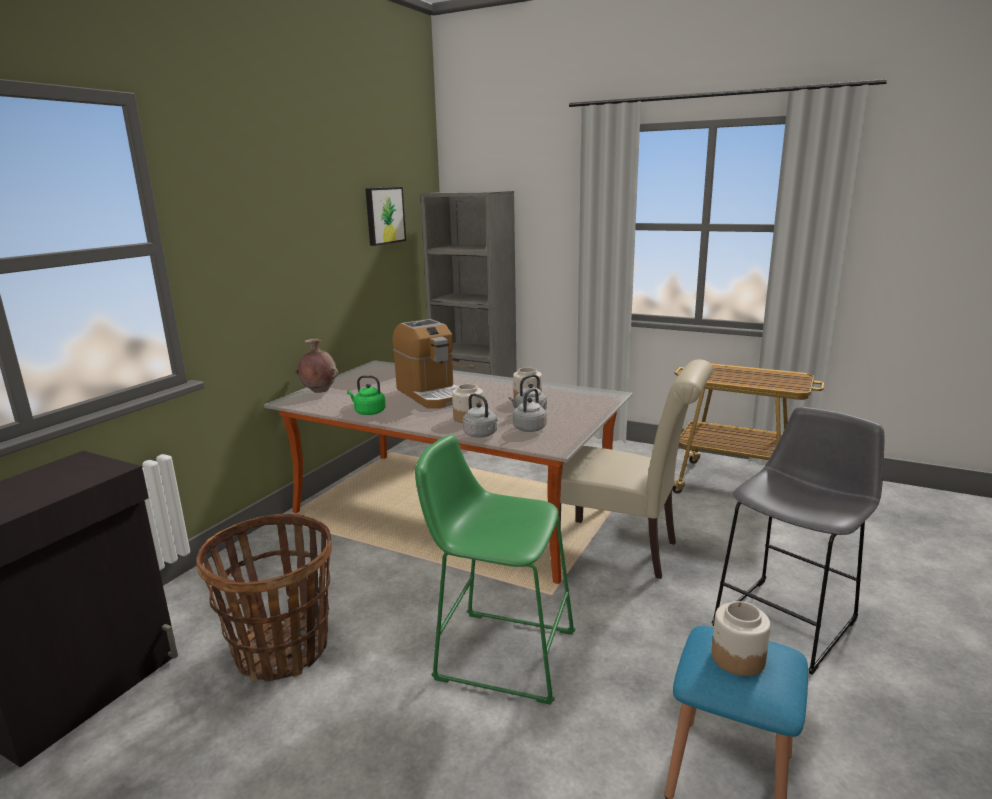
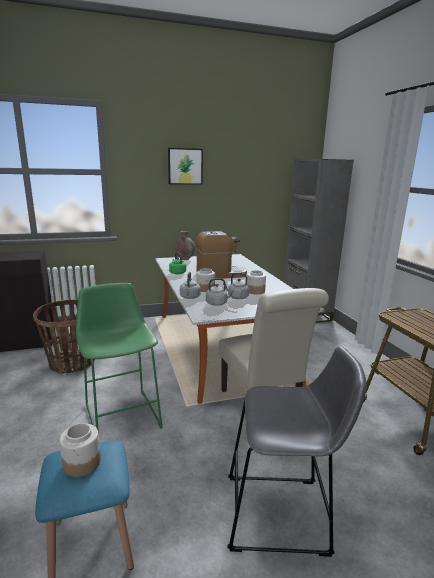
camera: 45 degrees right, 0 degrees up
(384, 215) = (263, 170): picture -> picture (185, 166)
(432, 394) = (220, 274): coffee machine -> coffee machine turned 120 degrees counterclockwise

